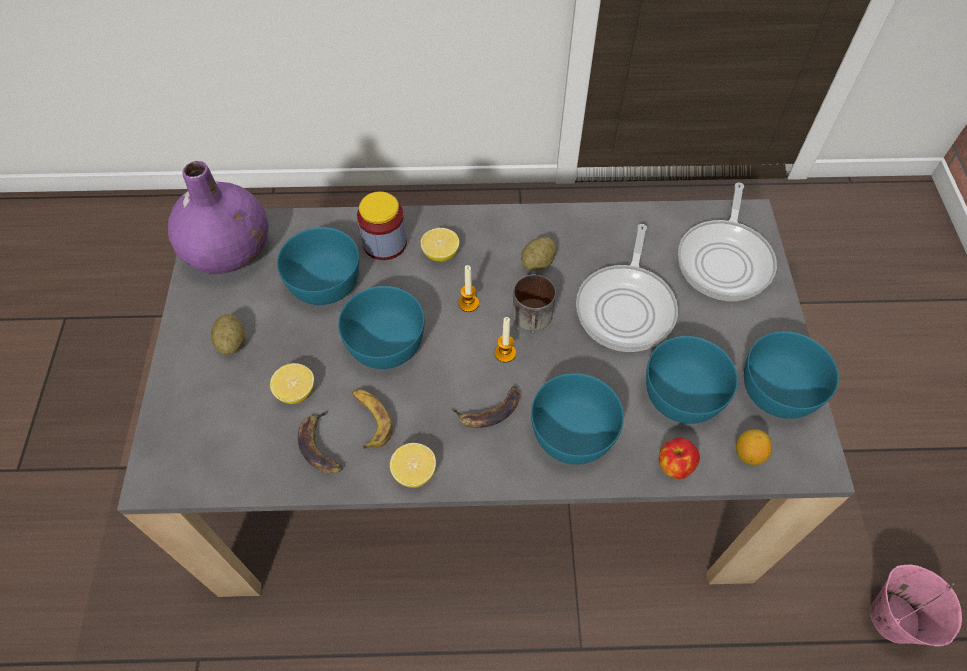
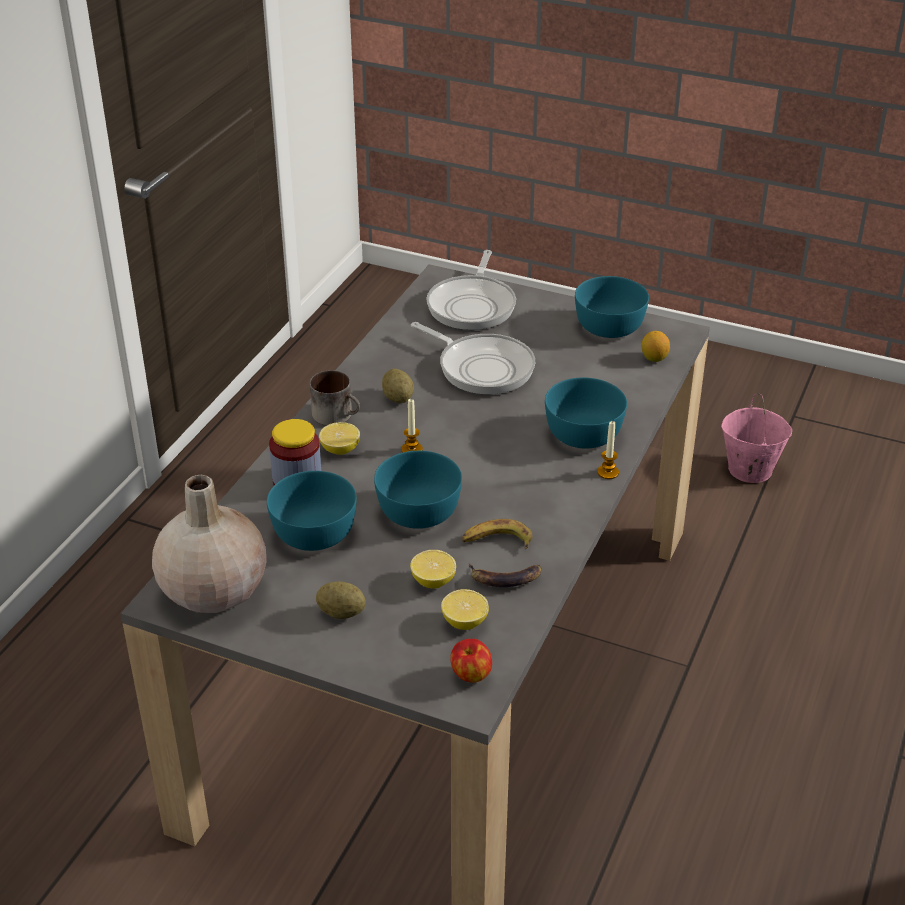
camera: 65 degrees left, 20 degrees down
(229, 250) = (213, 590): purple vase -> beige vase
(414, 472) = (567, 528): lemon -> lemon (464, 621)
(489, 410) = (533, 470): banana -> none
(505, 353) = (481, 445): candle -> candle (608, 472)
(534, 319) = (457, 418): mug -> mug (337, 414)
(674, 466) = (643, 394): apple -> apple (470, 675)
(681, 395) = (584, 370): turquoise bowl -> none
(725, 260) = (473, 305): frying pan -> frying pan turned 60 degrees clockwise

